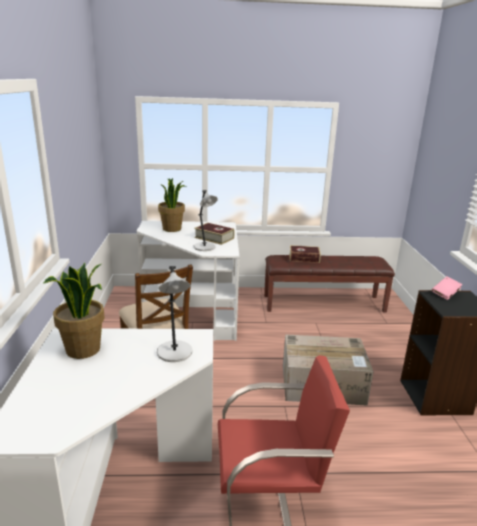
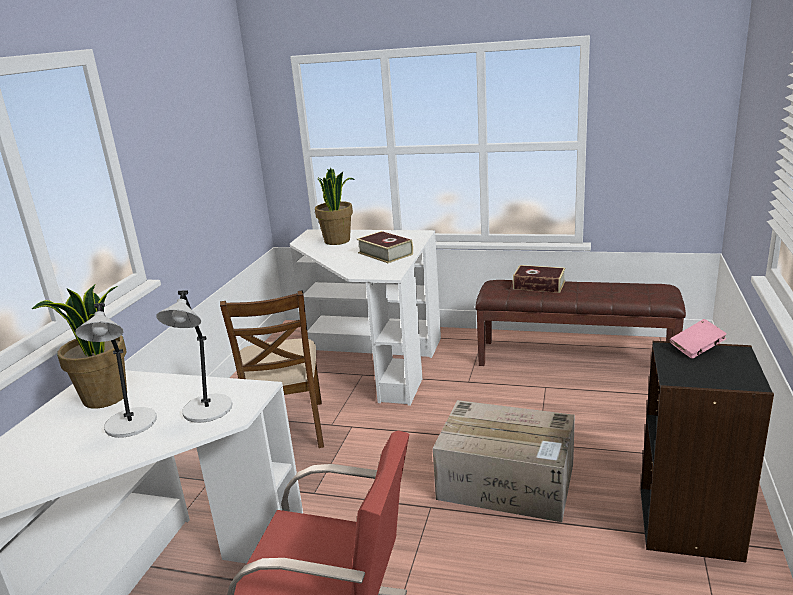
camera: 20 degrees right, 0 degrees up
(205, 247) = (361, 267): grey table lamp -> grey table lamp (130, 425)

